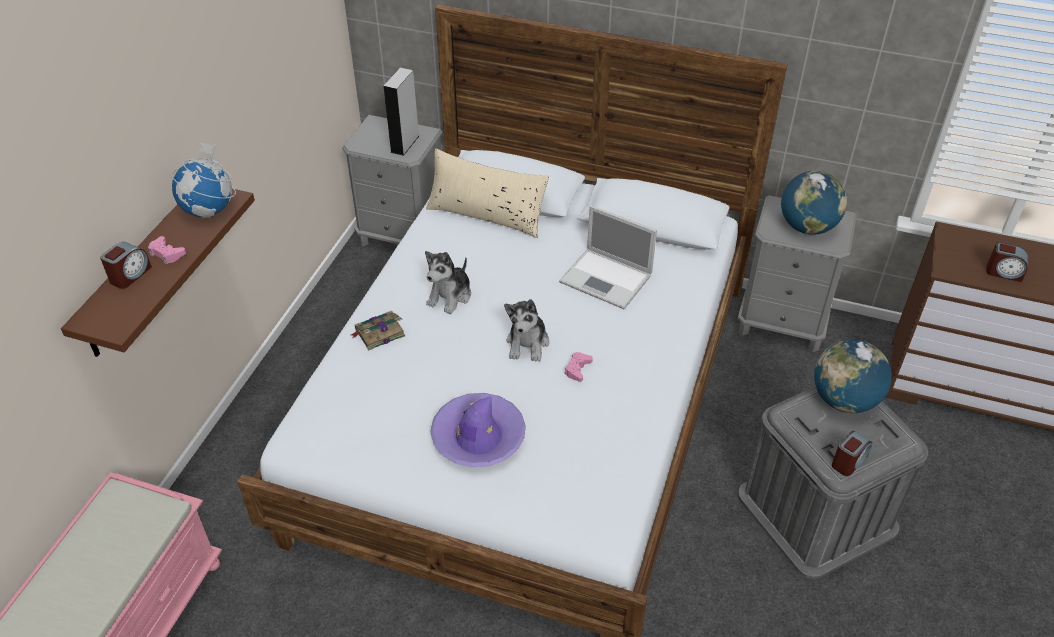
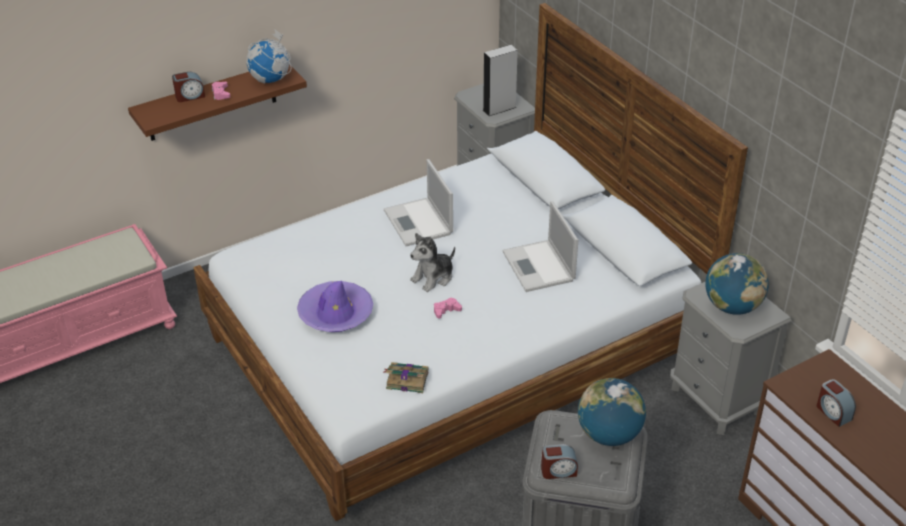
camera: 40 degrees right, 5 degrees down
(378, 333) = (348, 222): book -> book (406, 380)
(450, 296) = (419, 223): plush toy -> laptop
(486, 214) = (507, 184): beige pillow -> none

